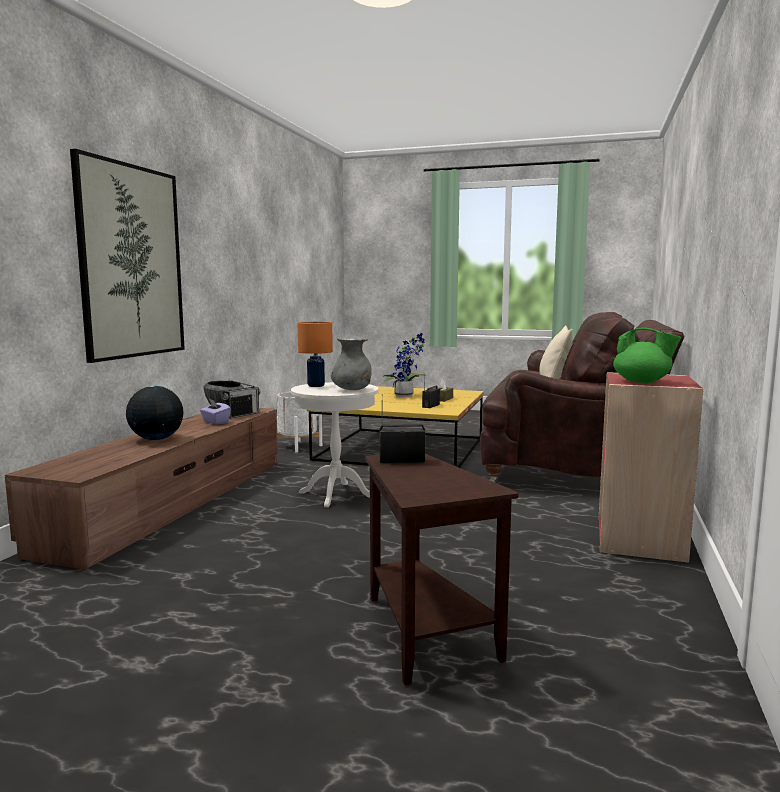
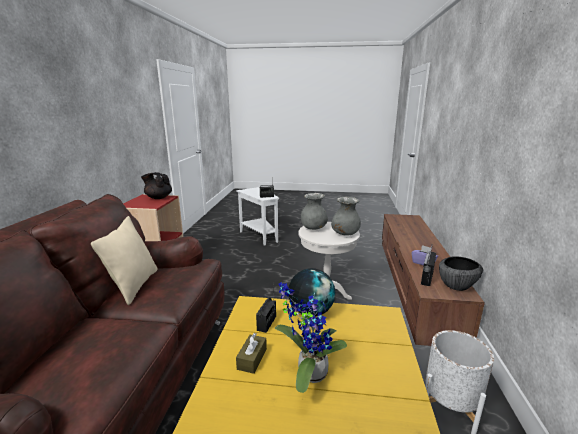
camera: 170 degrees right, 10 degrees up
(131, 262) = (467, 141): picture -> none
(156, 439) = (416, 240): globe -> globe (311, 312)
(316, 386) = (345, 234): orange table lamp -> grey vase
(425, 635) = (260, 235): brown side table -> white side table
(642, 382) = (158, 197): green teapot -> black teapot

